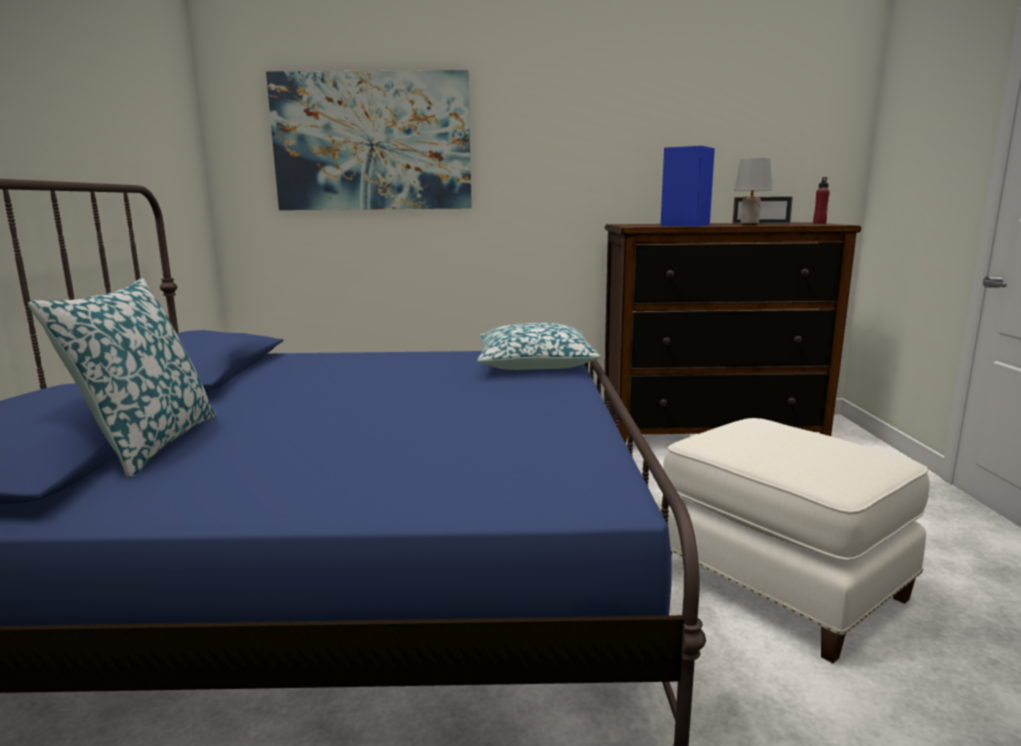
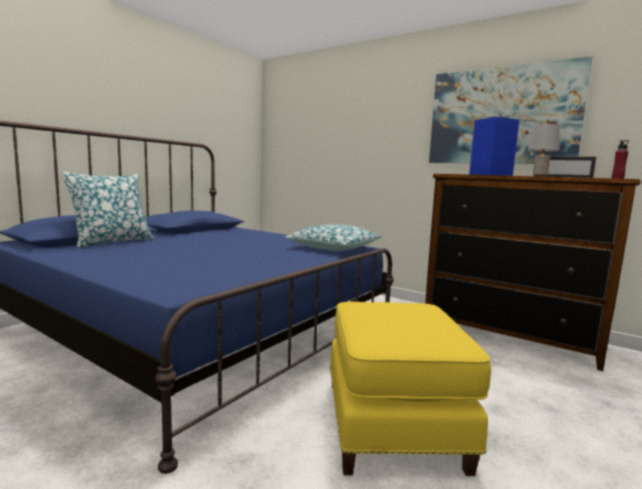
camera: 35 degrees right, 5 degrees down
(372, 142) = (329, 126): picture -> picture (501, 116)
(779, 581) = (394, 423): white ottoman -> yellow ottoman

